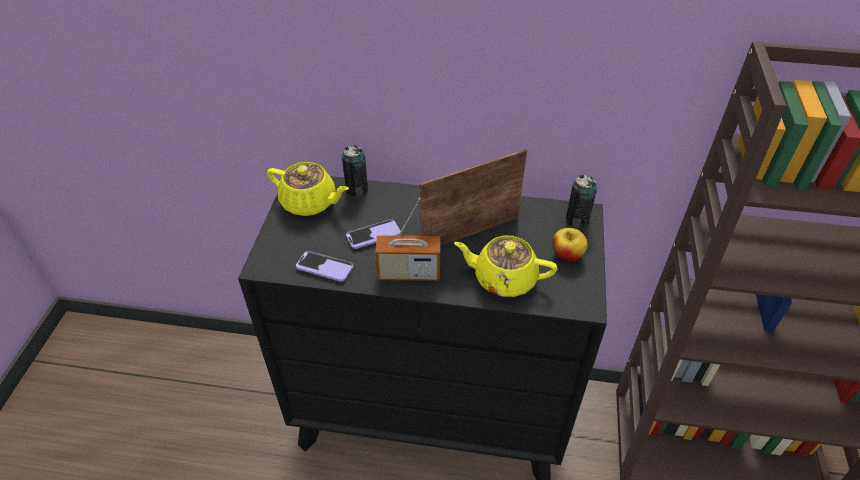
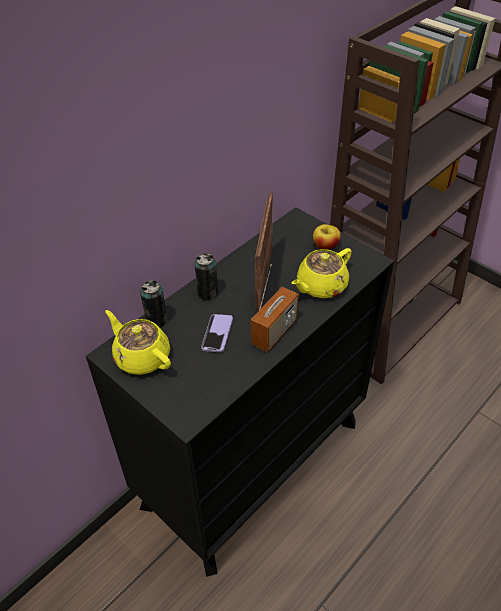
camera: 55 degrees left, 0 degrees up
(310, 202) = (141, 357): yellow teapot -> yellow teapot turned 105 degrees counterclockwise
(325, 267) = (225, 379): phone -> none
(577, 220) = (300, 225): can -> can (208, 293)

